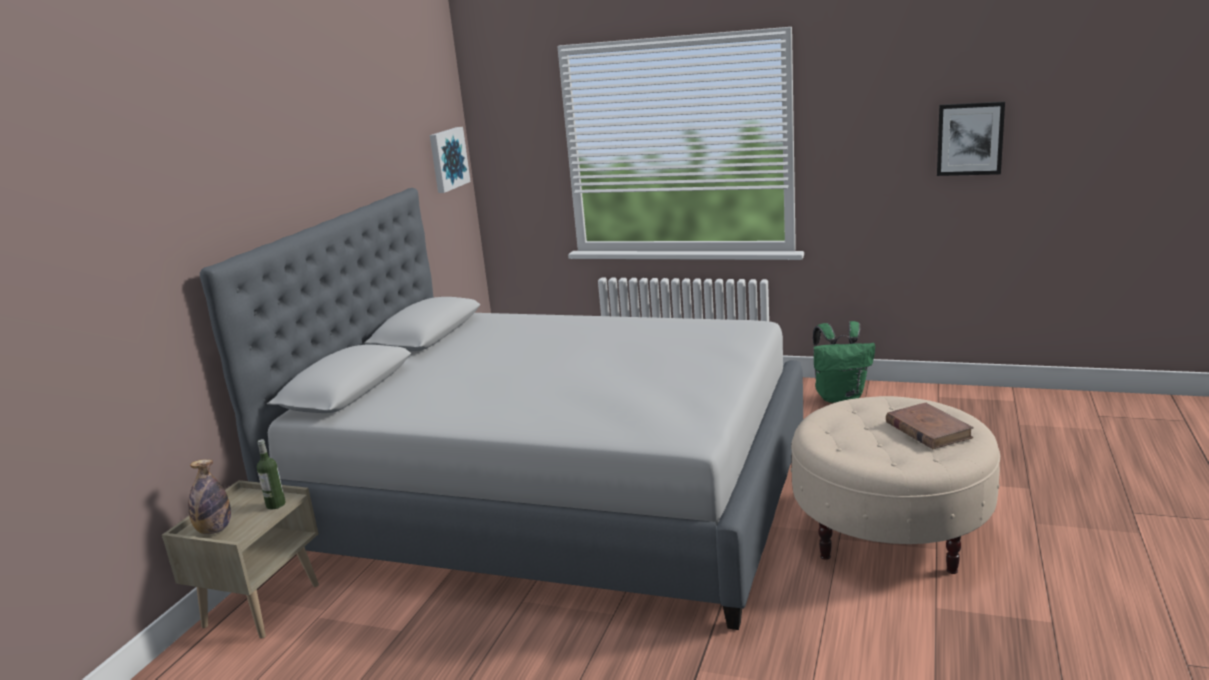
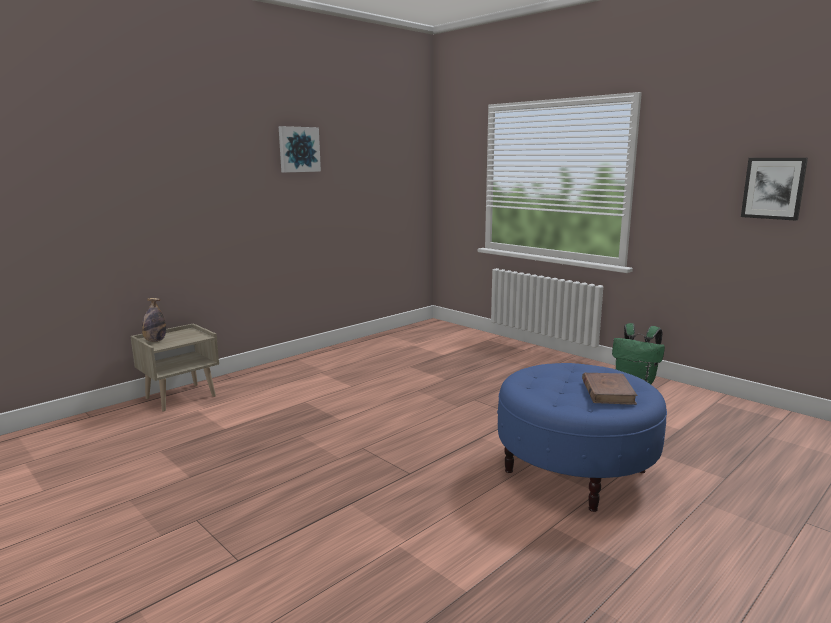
camera: 25 degrees right, 5 degrees down
(276, 504) = (195, 337): bottle -> none
(447, 159) = (411, 174): picture -> picture (298, 149)
(555, 497) = (381, 390): grey bed -> none
(890, 531) = (574, 470): beige ottoman -> blue ottoman

